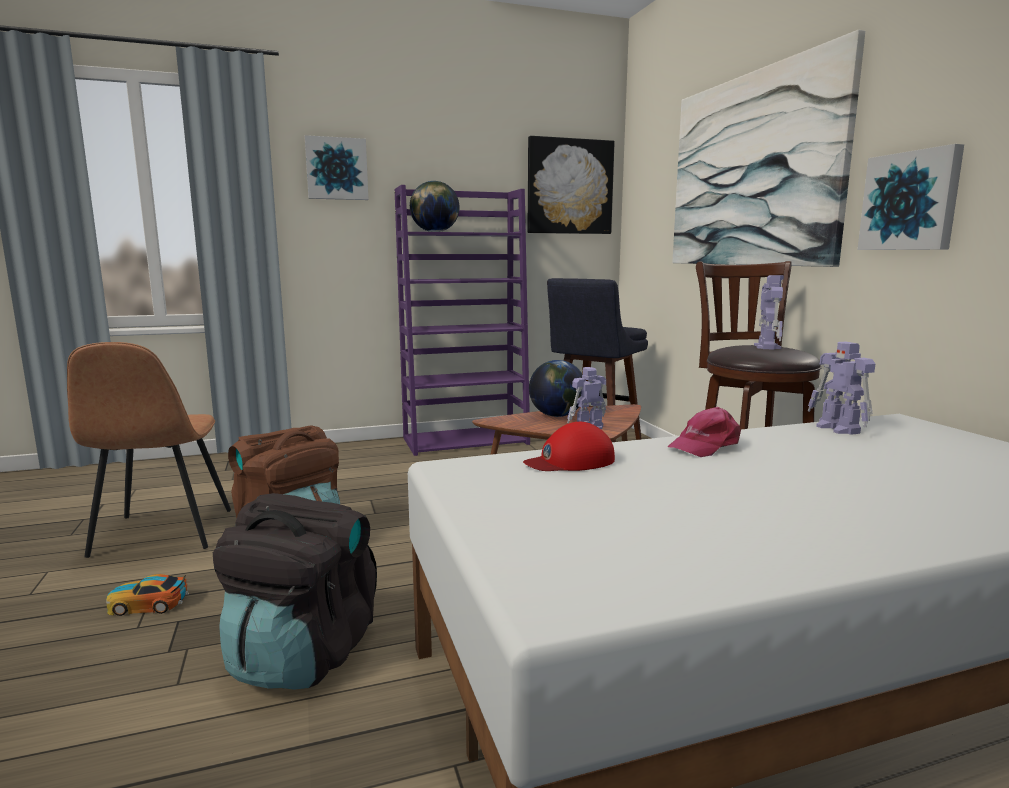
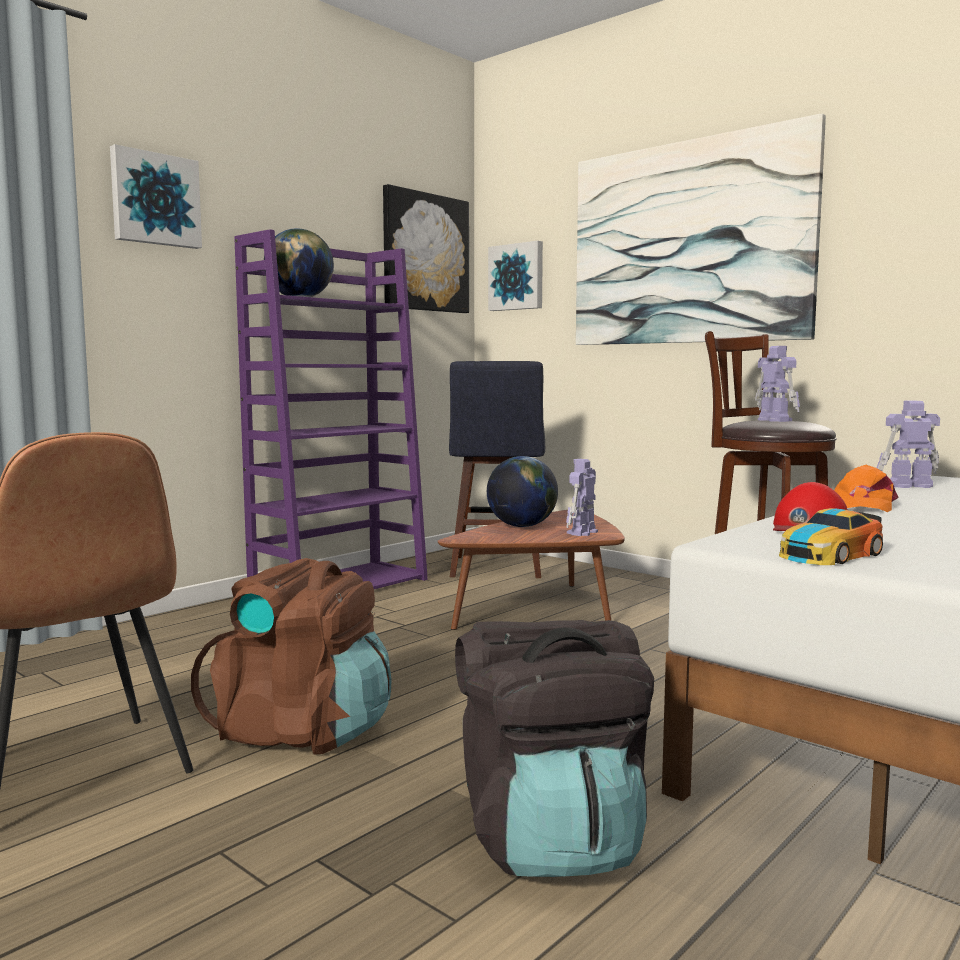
camera: 30 degrees left, 5 degrees down
(148, 604) = (228, 856): toy car -> toy car (829, 555)
(705, 445) = (862, 505): pink cap -> orange cap
(838, 429) = (908, 486): toy robot -> toy robot turned 135 degrees clockwise
(910, 201) = (892, 275): picture -> picture (517, 277)

